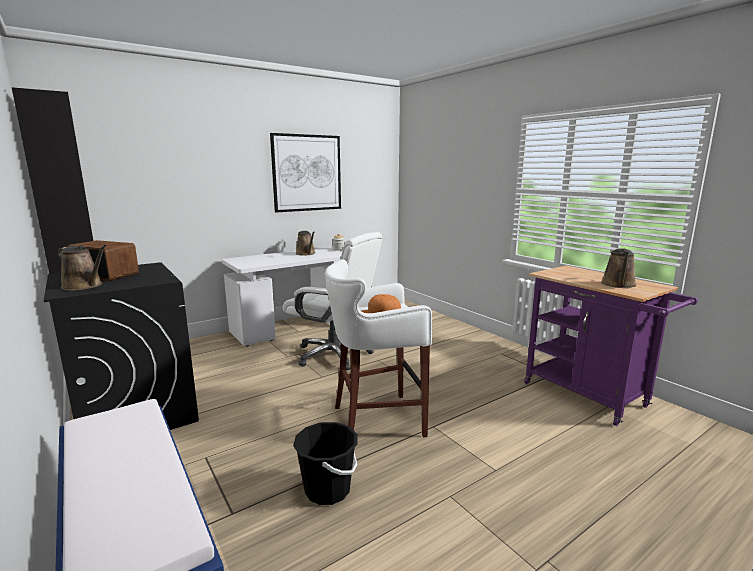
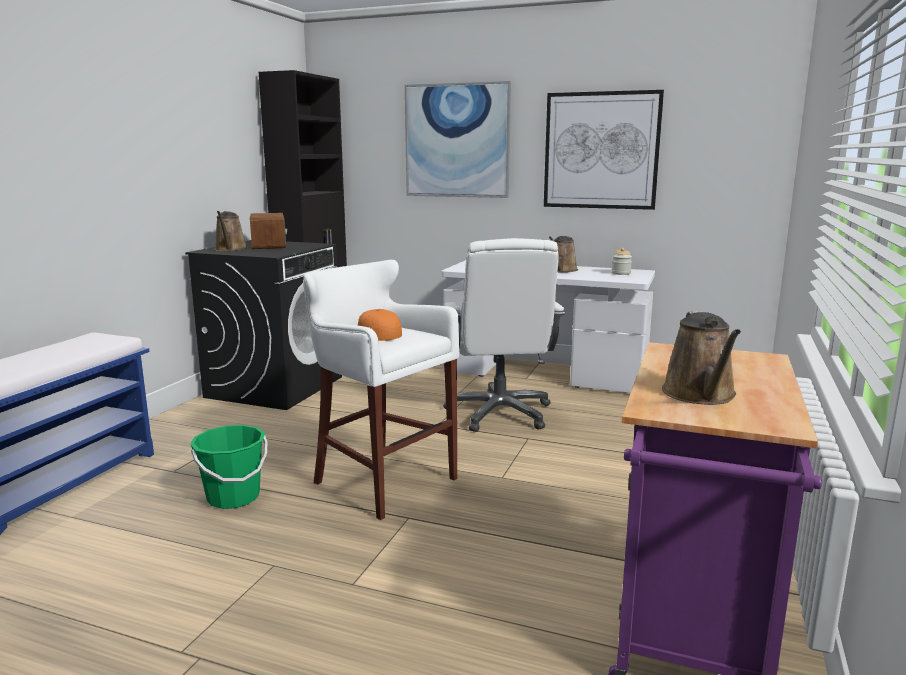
camera: 55 degrees right, 0 degrees up
(201, 166) = (457, 141): none -> picture
(328, 489) = (233, 497): black bucket -> green bucket
(618, 285) = (700, 395): brown watering can -> brown watering can turned 75 degrees counterclockwise

